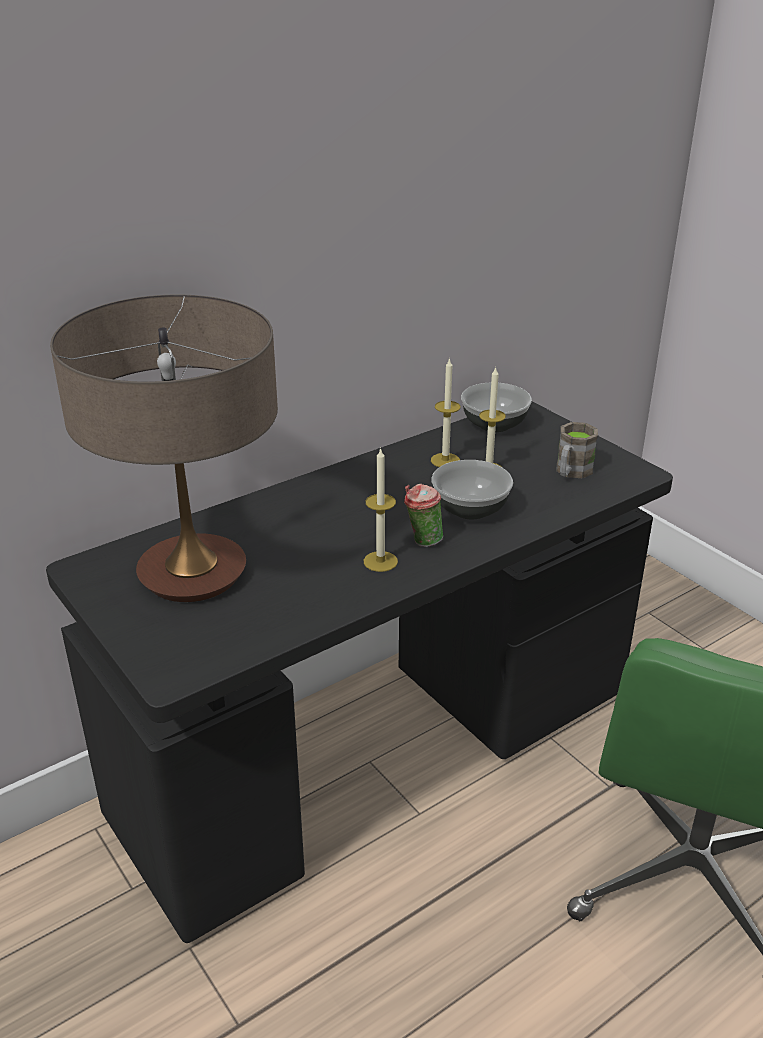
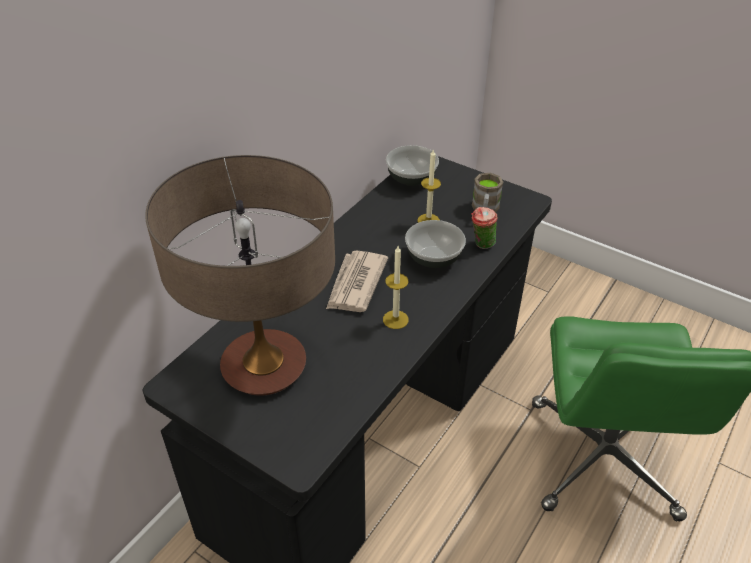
camera: 20 degrees left, 10 degrees up
(354, 516) = (355, 284): none -> newspaper
(422, 541) = (415, 294): cup -> cup (481, 245)
(445, 460) = (393, 218): candle -> none

